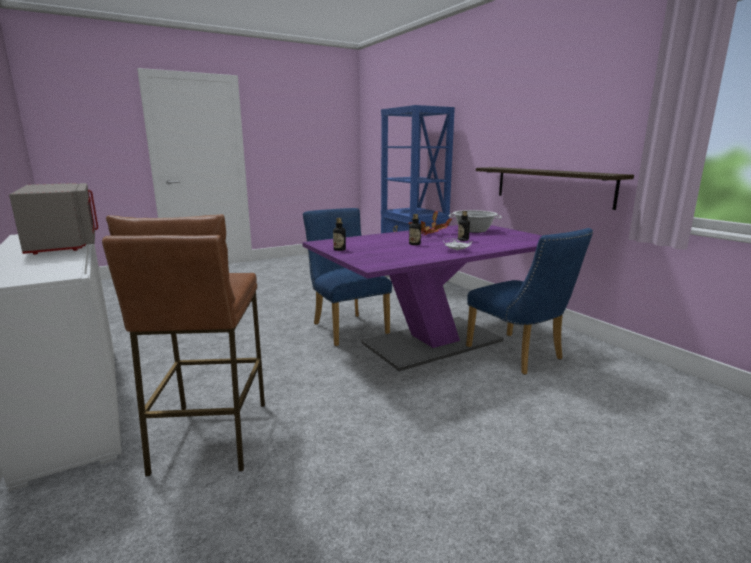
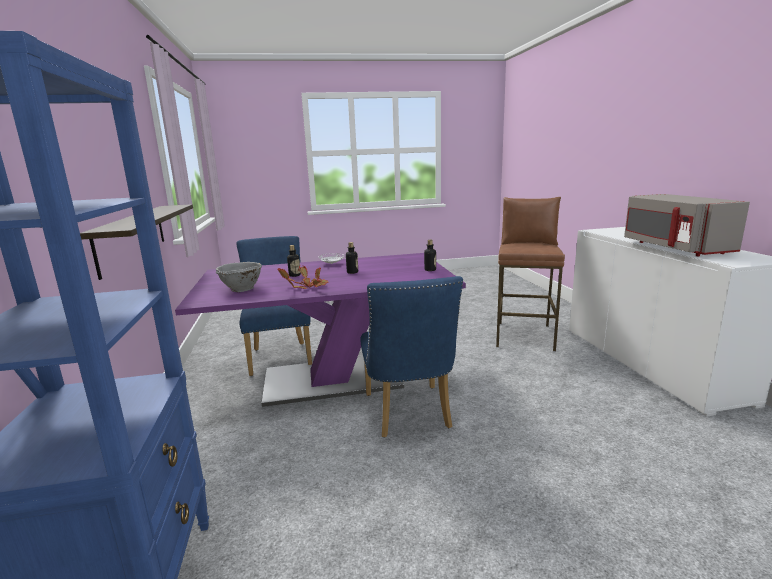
camera: 160 degrees left, 0 degrees up
(474, 230) = (241, 289): cooking pot -> grey bowl

